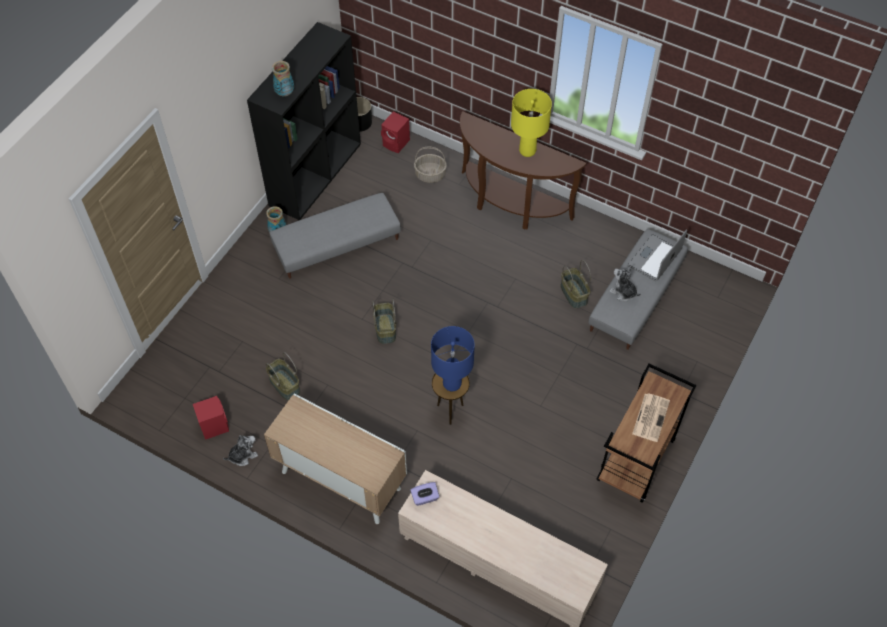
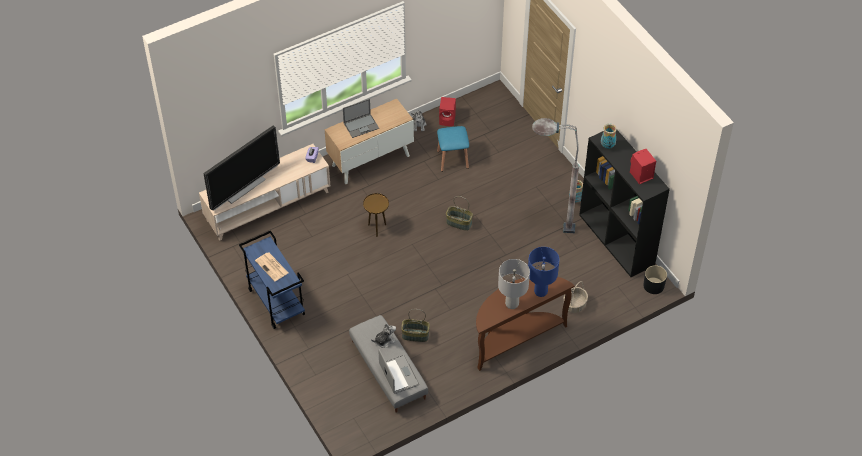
camera: 120 degrees right, 5 degrees down
(284, 385) = (452, 159): basket -> blue stool
(336, 243) = (545, 227): grey ottoman -> grey floor lamp
(342, 450) = (361, 125): none -> laptop
(396, 143) = (618, 299): red speaker -> red speaker (640, 175)
(452, 384) = (374, 204): blue table lamp -> blue table lamp (540, 291)
(527, 151) = (511, 304): yellow table lamp -> grey table lamp
(534, 555) = (244, 187): none -> television
(636, 460) = (275, 302): brown cart -> blue cart

